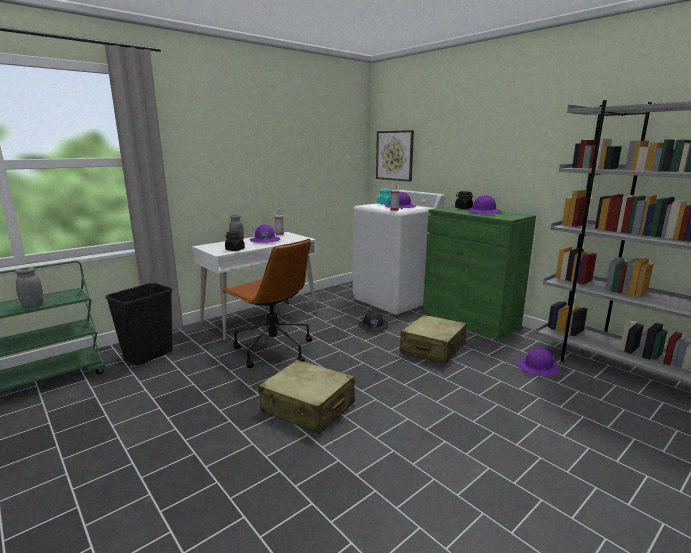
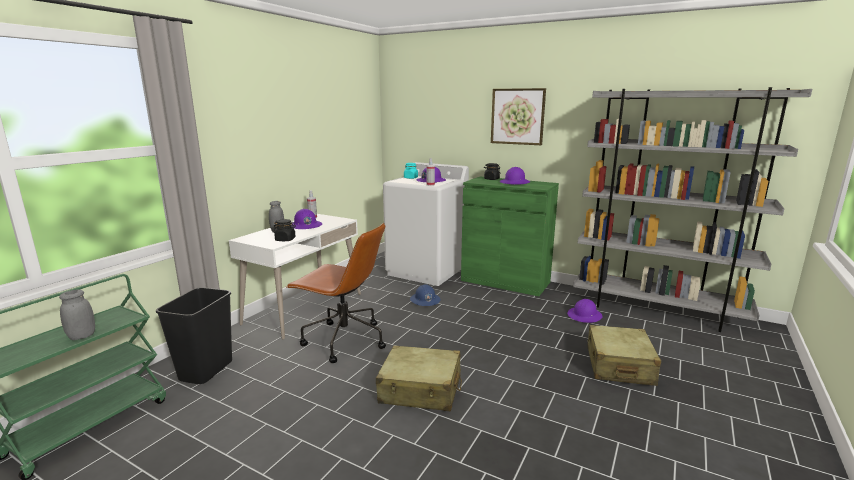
camera: 20 degrees left, 0 degrees up
(373, 326) = (425, 300): black hard hat -> blue hard hat
(394, 155) = (411, 129): picture -> picture (517, 116)
(432, 349) = (492, 313): beige suitcase -> beige suitcase (619, 366)

